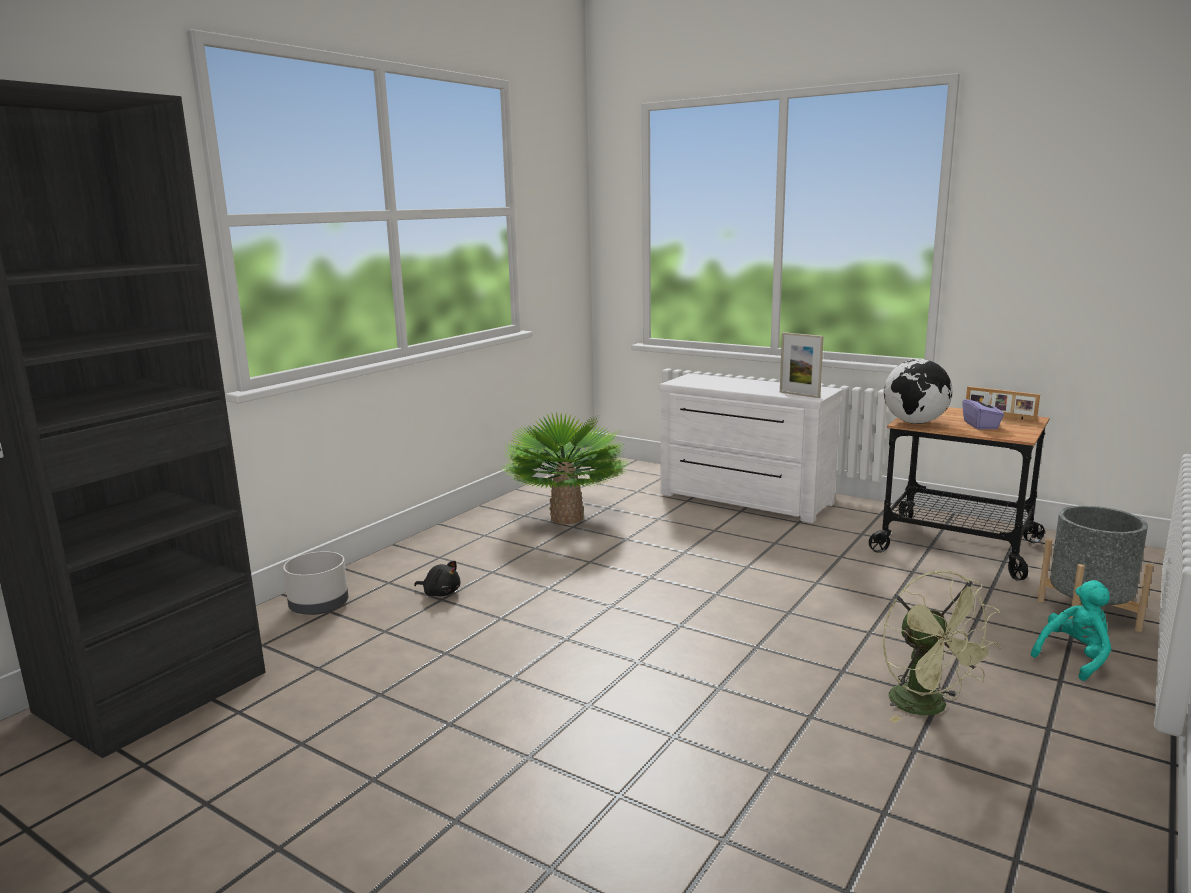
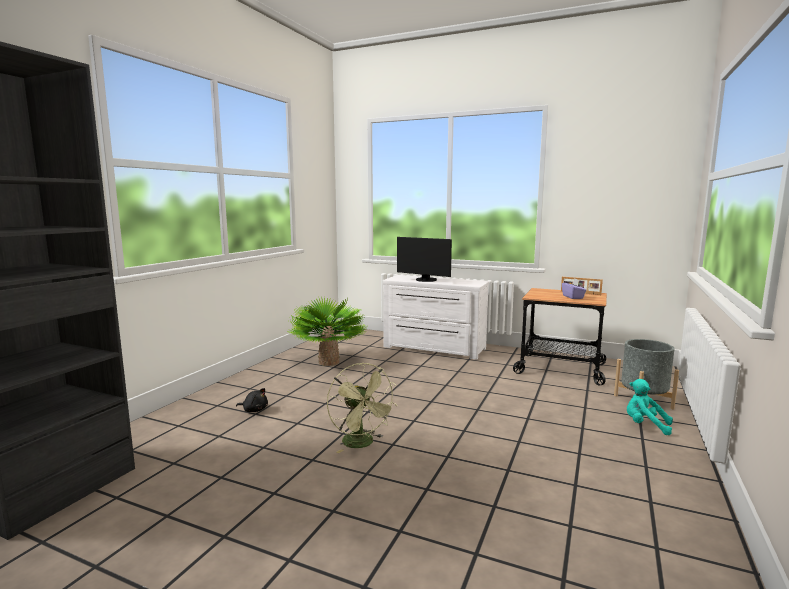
camera: 10 degrees left, 5 degrees down
(318, 606) = (170, 422): grey planter -> none
(730, 386) = (425, 280): none -> monitor
(799, 395) = (466, 284): picture frame -> none
(915, 423) = (536, 296): globe -> none
(928, 707) = (575, 459): green fan -> green fan (362, 444)
(1075, 658) = (645, 425): turquoise plush toy -> turquoise plush toy turned 105 degrees counterclockwise

